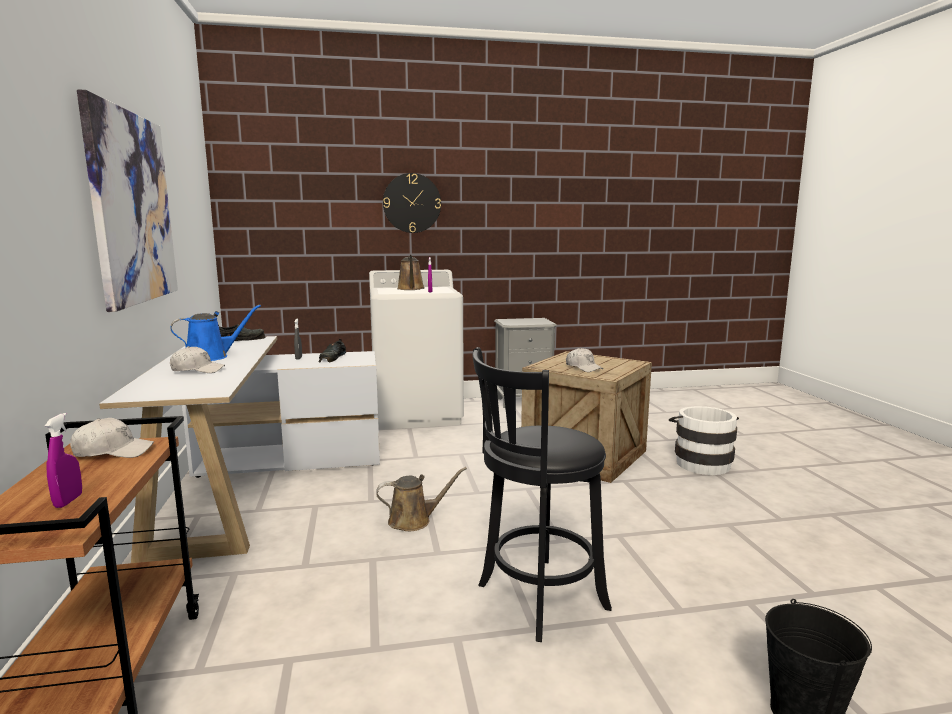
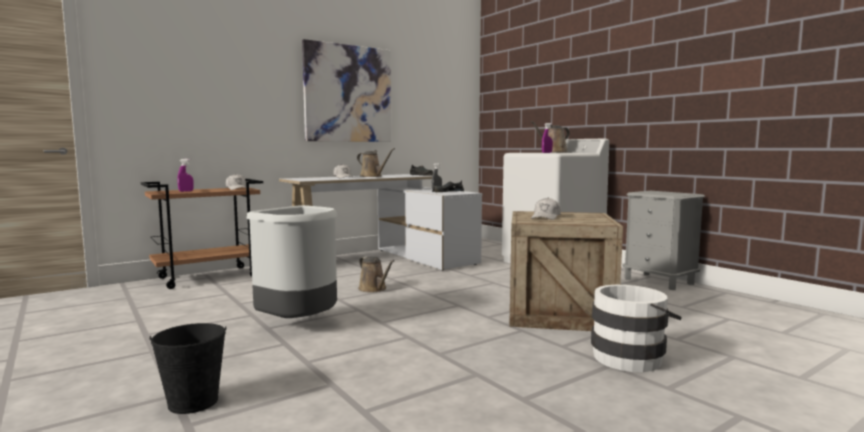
camera: 65 degrees right, 5 degrees down
(211, 357) = (372, 176): blue watering can -> brown watering can
(412, 203) = (588, 80): wall clock -> none
(536, 599) = (299, 325): black stool -> grey trash can

